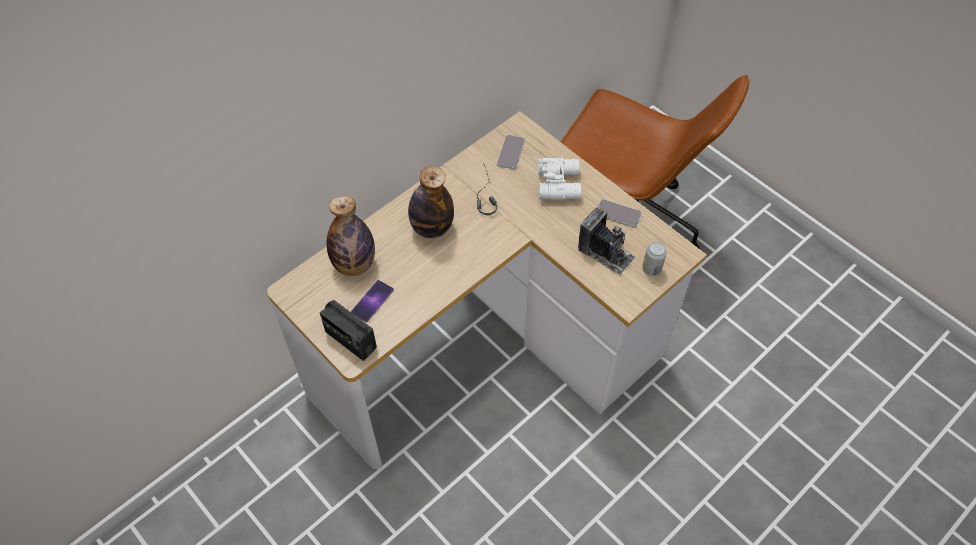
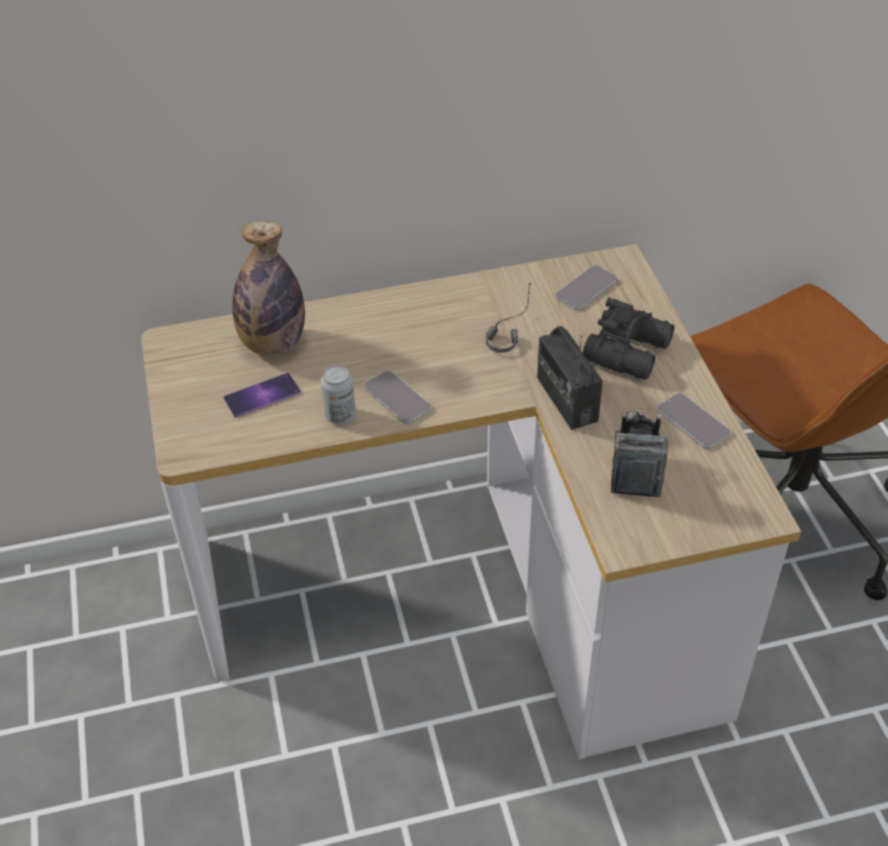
camera: 30 degrees right, 10 degrees down
(350, 340) = (198, 429): radio -> radio (566, 399)
(432, 228) = (407, 339): bottle -> none
(452, 268) = (397, 398): none -> phone
(559, 183) = (630, 351): white binoculars -> black binoculars
(605, 253) = (636, 465): camera -> camera turned 150 degrees counterclockwise
(651, 269) = (694, 515): can -> can (340, 415)

